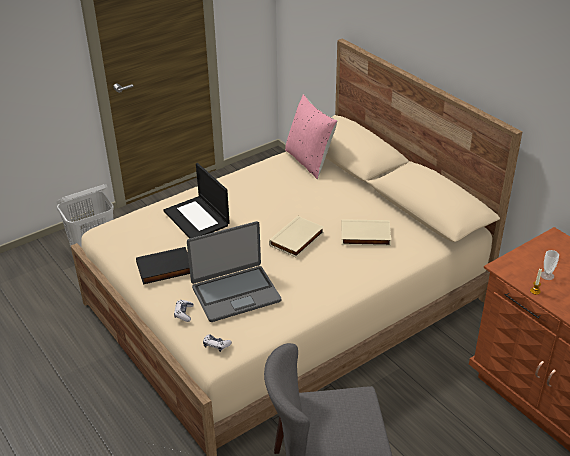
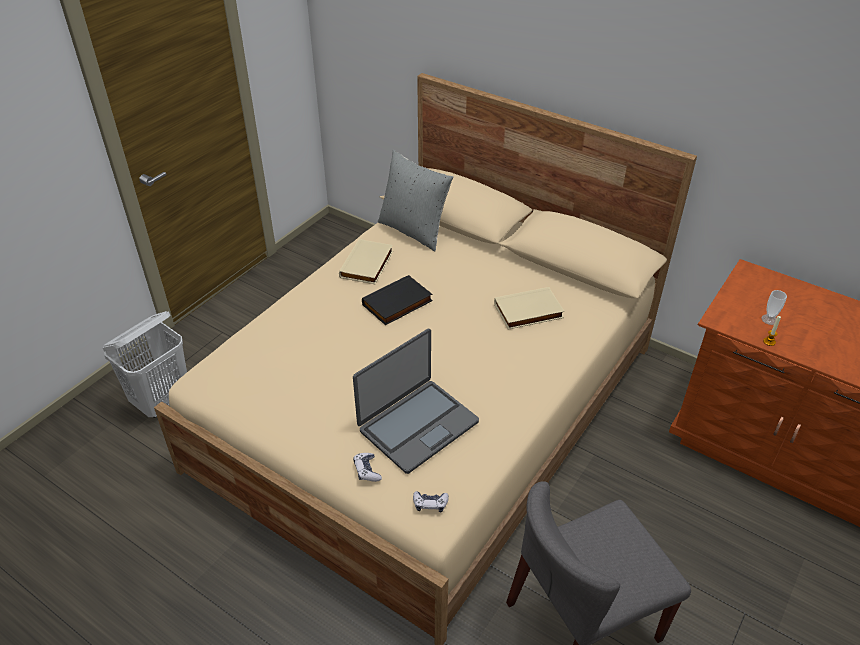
camera: 20 degrees left, 5 degrees up
(165, 269) = (310, 414): black book -> black book (398, 304)
(197, 218) = (319, 334): laptop -> none
(297, 240) = (454, 335): beige book -> beige book (368, 265)
(309, 161) = (414, 231): pink pillow -> grey pillow

